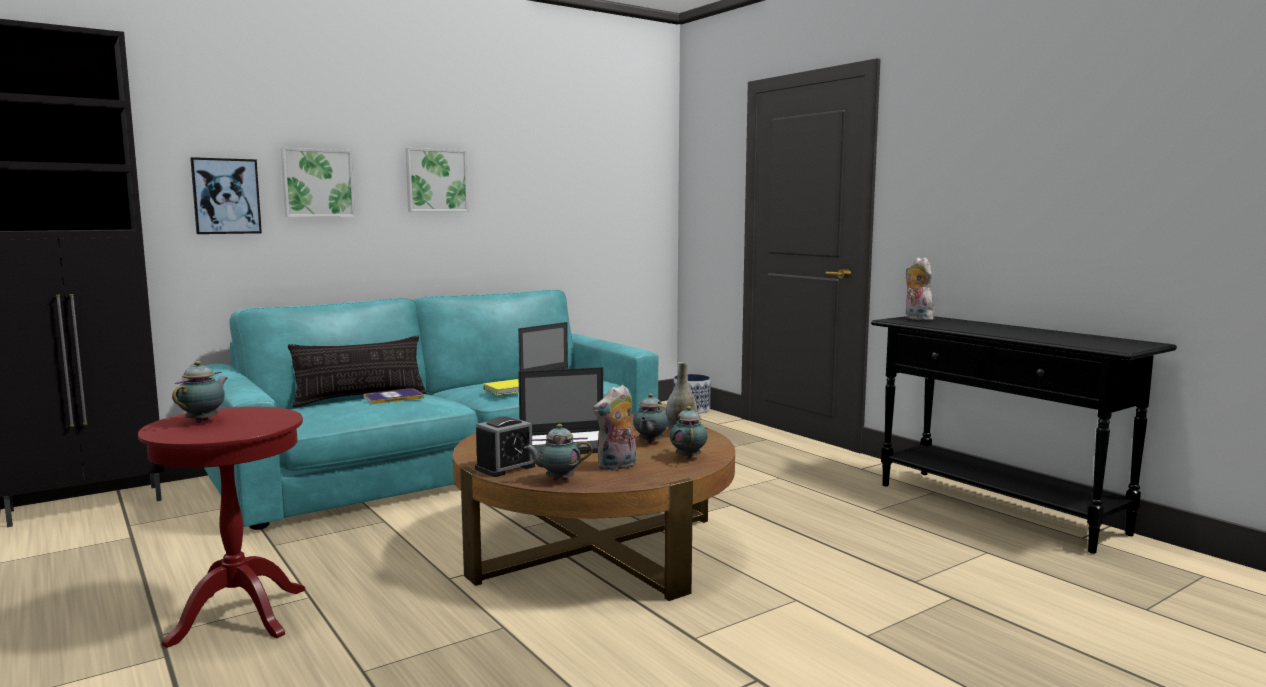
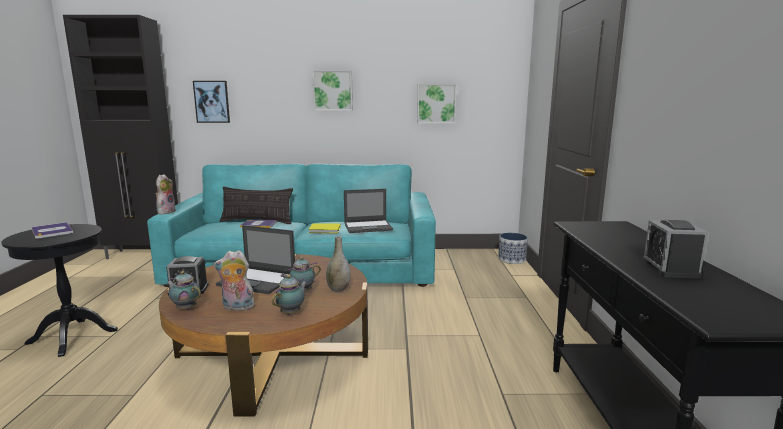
camera: 35 degrees right, 5 degrees up
(204, 421) = (52, 231): teapot -> book
(238, 616) = (72, 336): red side table -> black side table
(317, 183) = (260, 93): picture -> picture (436, 103)
(916, 319) = (601, 226): plush toy -> plush toy (166, 212)
(1031, 333) = (670, 268): none -> alarm clock

